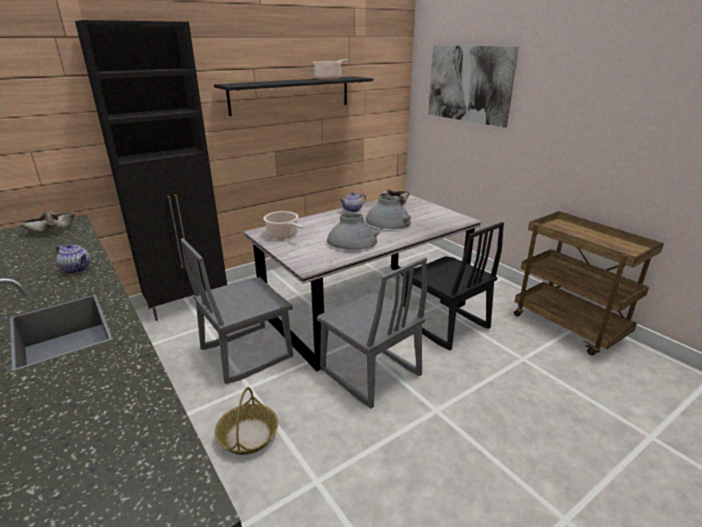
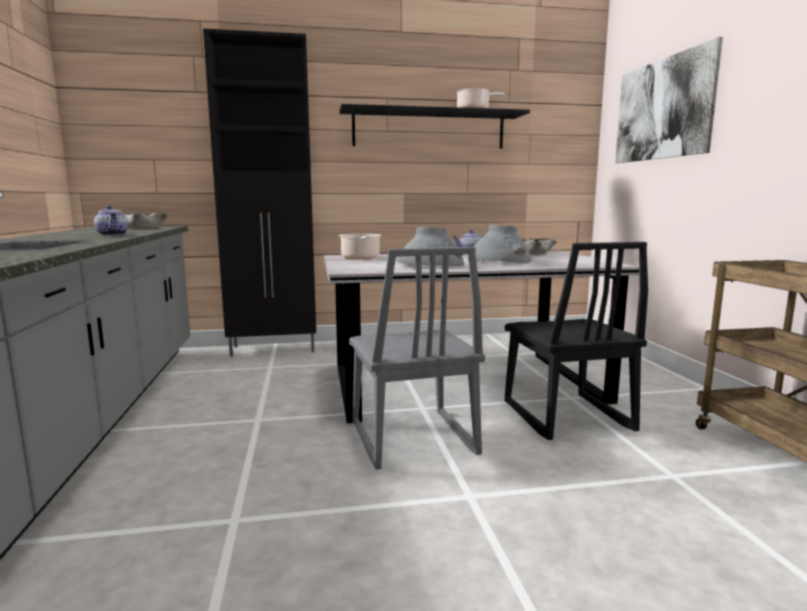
camera: 25 degrees right, 15 degrees down
(246, 353) = (286, 393): grey chair -> none
(248, 435) = (210, 457): basket -> none

